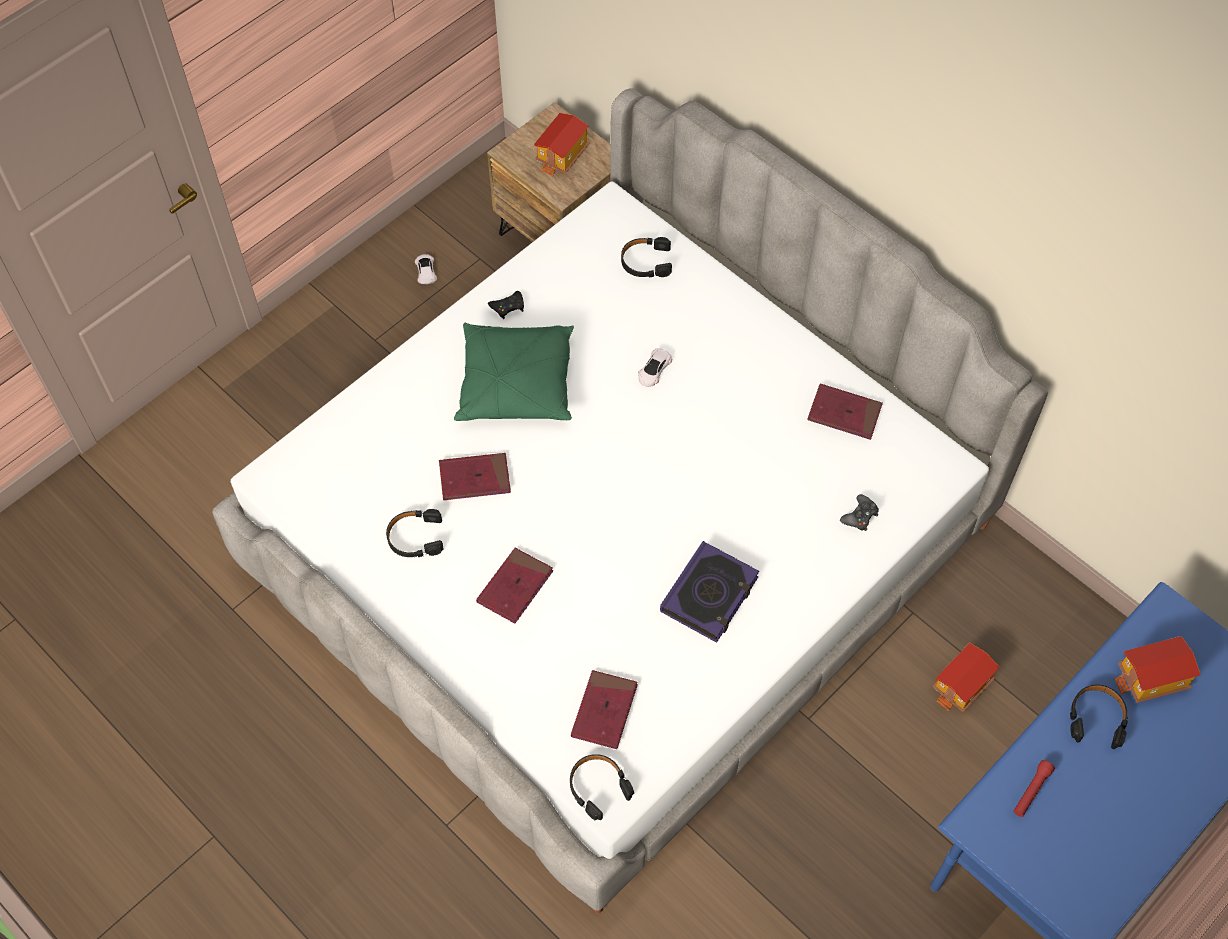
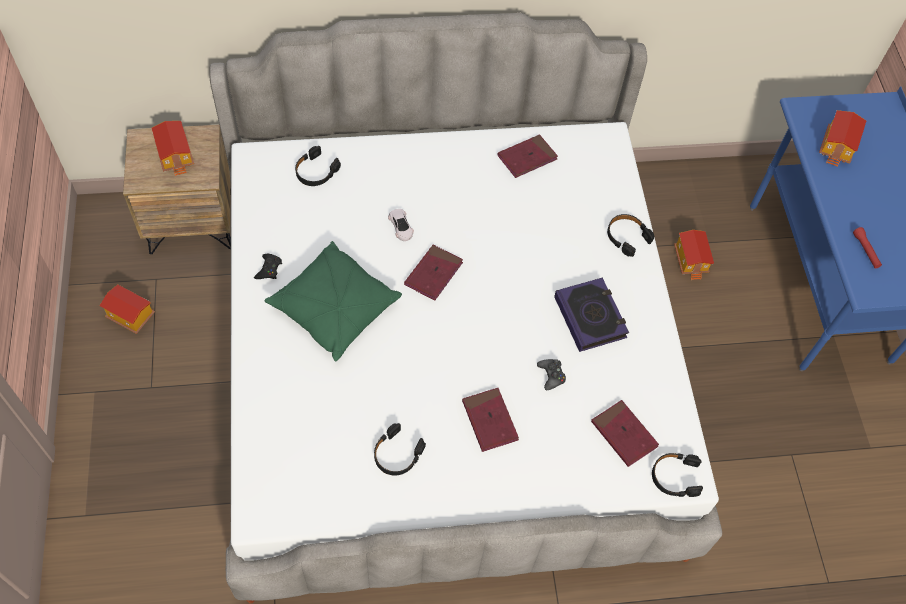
camera: 55 degrees left, 0 degrees up
(426, 271) = (130, 316): white toy car -> toy house
(475, 478) = (384, 385): red book -> red book (433, 274)
(860, 516) = (603, 203): black game controller -> black game controller (551, 375)
(1096, 718) = (843, 188): black headphones -> black headphones (627, 237)

